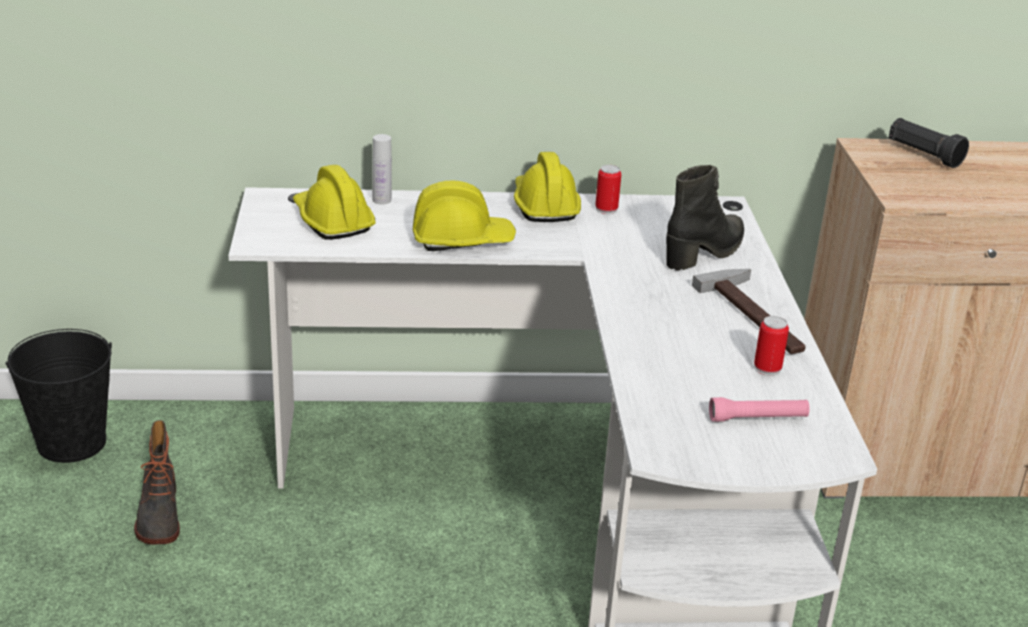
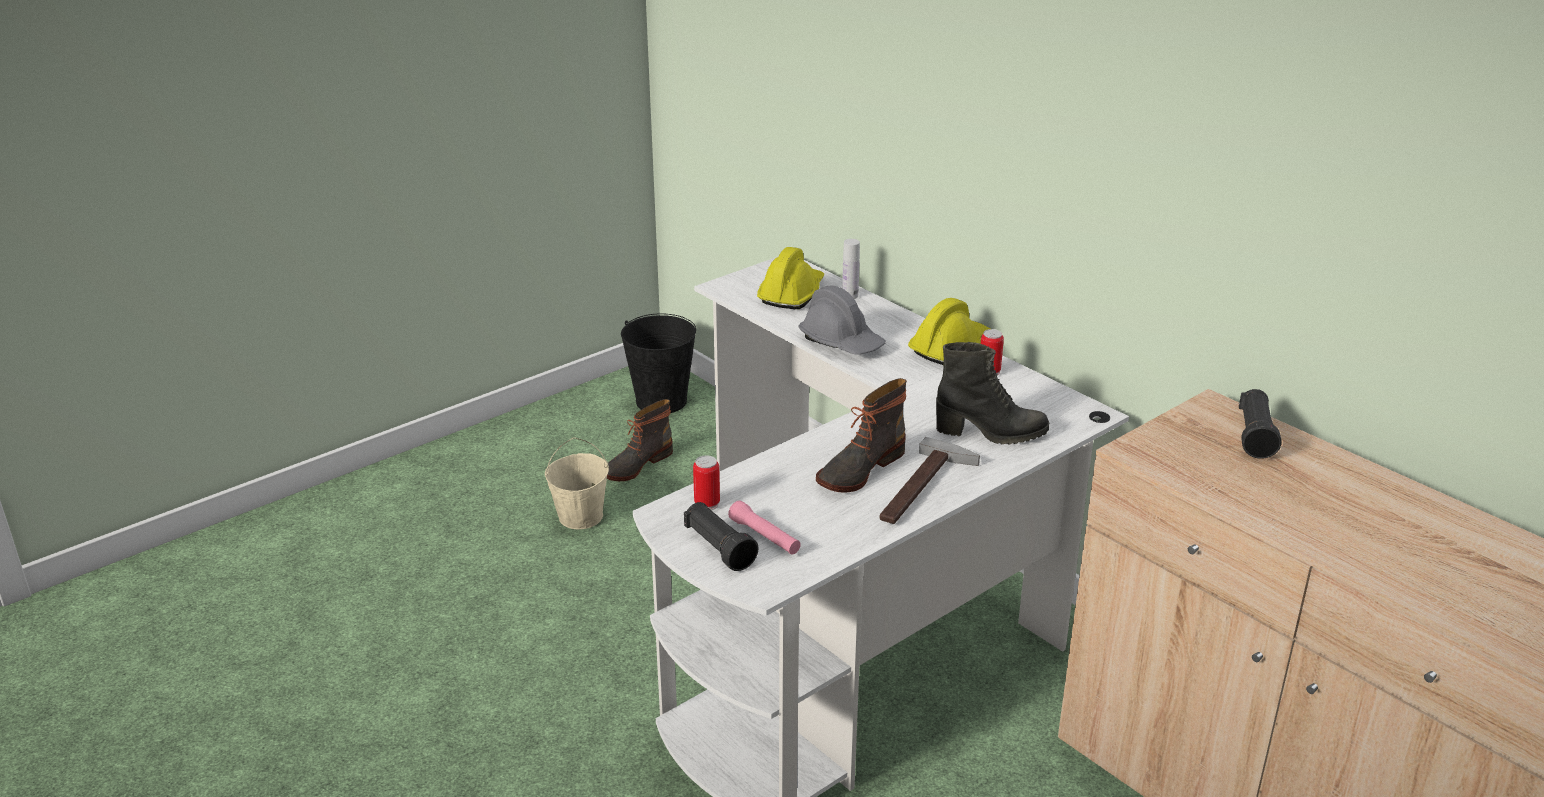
camera: 55 degrees right, 0 degrees up
(193, 597) = (580, 516): none -> beige bucket
(462, 240) = (842, 342): yellow hard hat -> grey hard hat
(694, 328) = (859, 469): none -> boot
(753, 449) = (719, 548): none -> black flashlight
(767, 368) = (845, 518): can -> can (707, 503)

